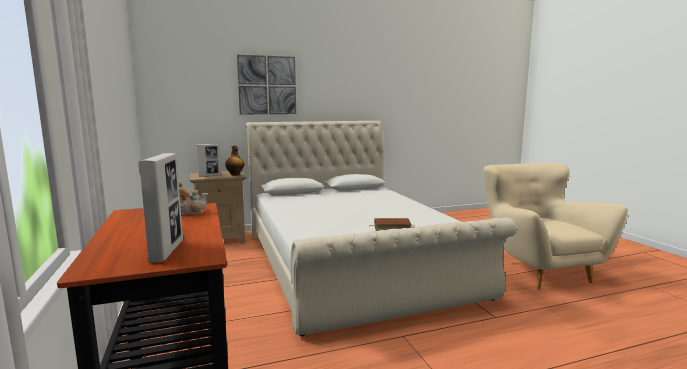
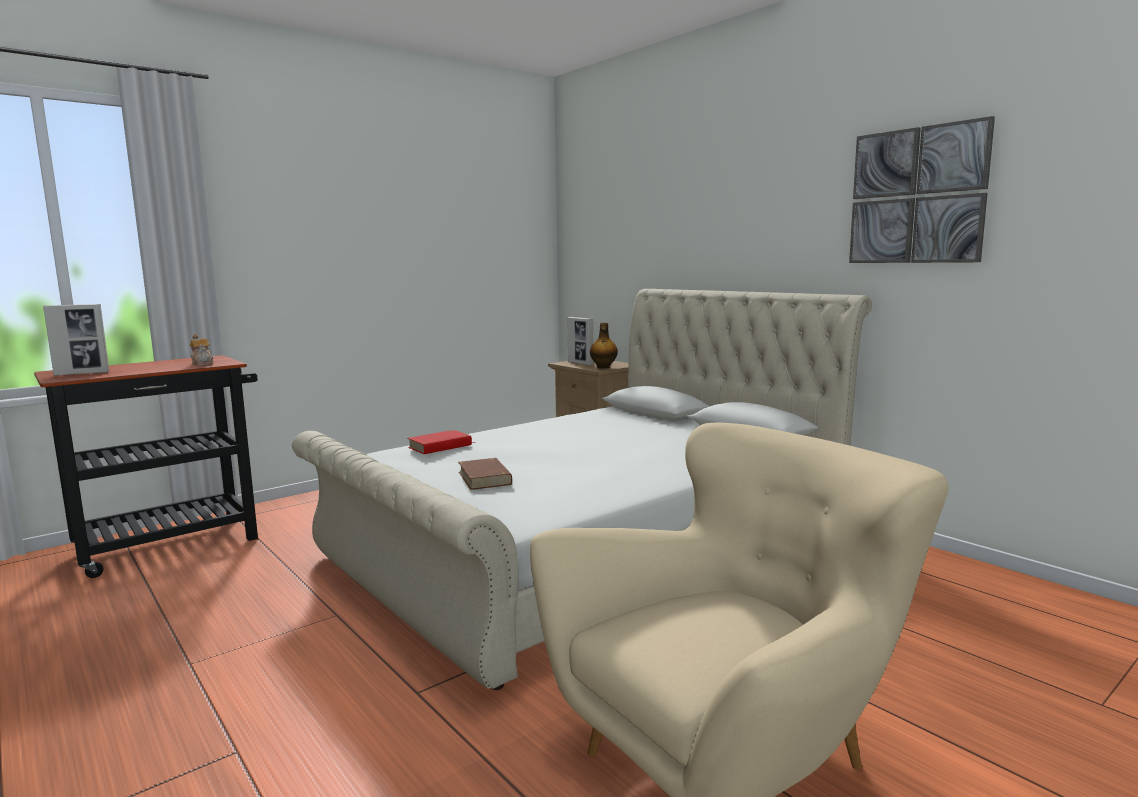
camera: 70 degrees right, 0 degrees up
(267, 85) = (682, 226): picture -> picture (917, 196)
(318, 229) = (440, 446): none -> red book

